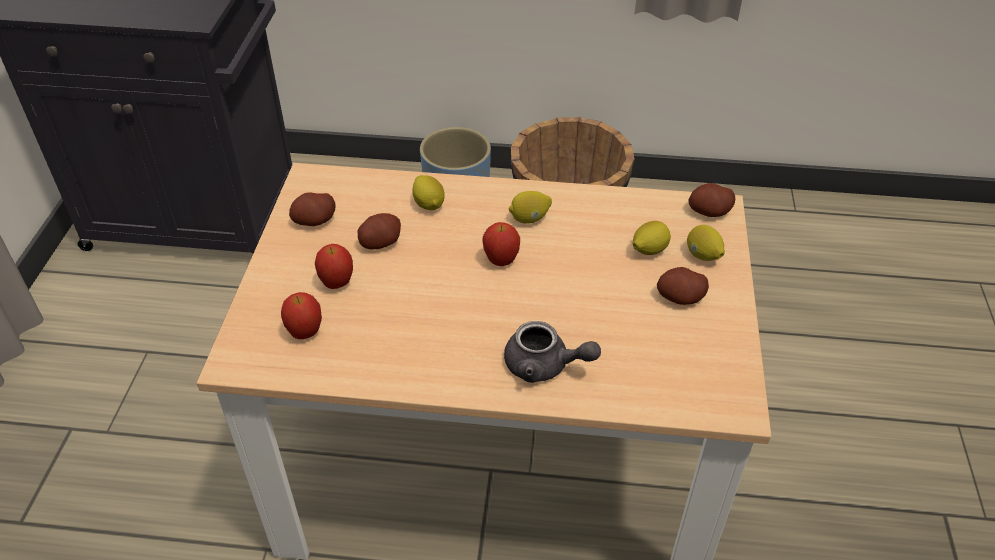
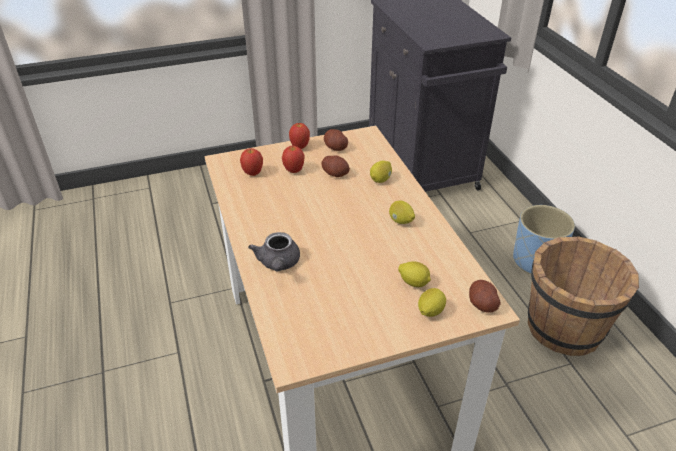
camera: 65 degrees right, 5 degrees down
(501, 261) = (353, 221): apple -> apple (300, 147)
(680, 297) = (378, 310): potato -> none

